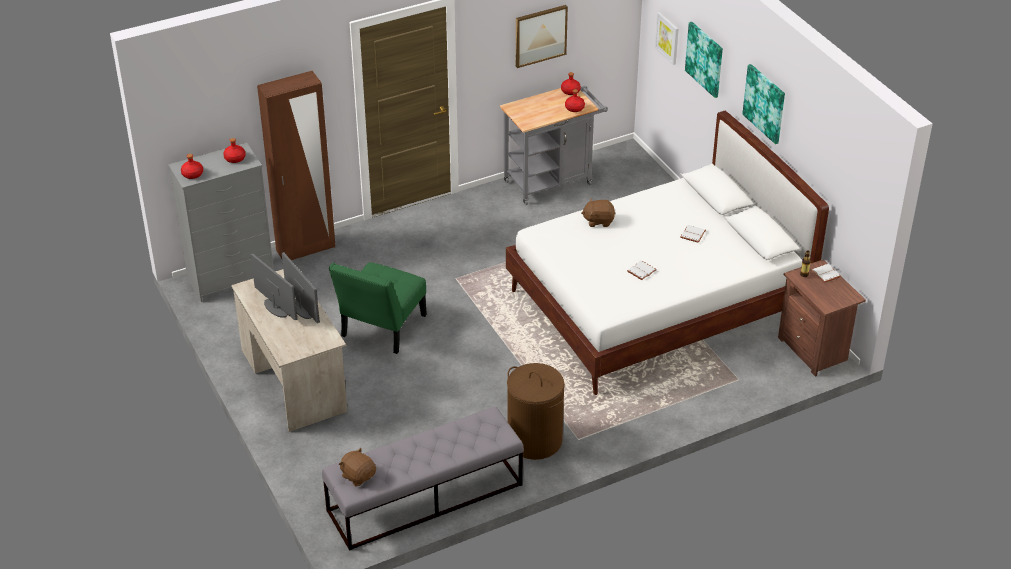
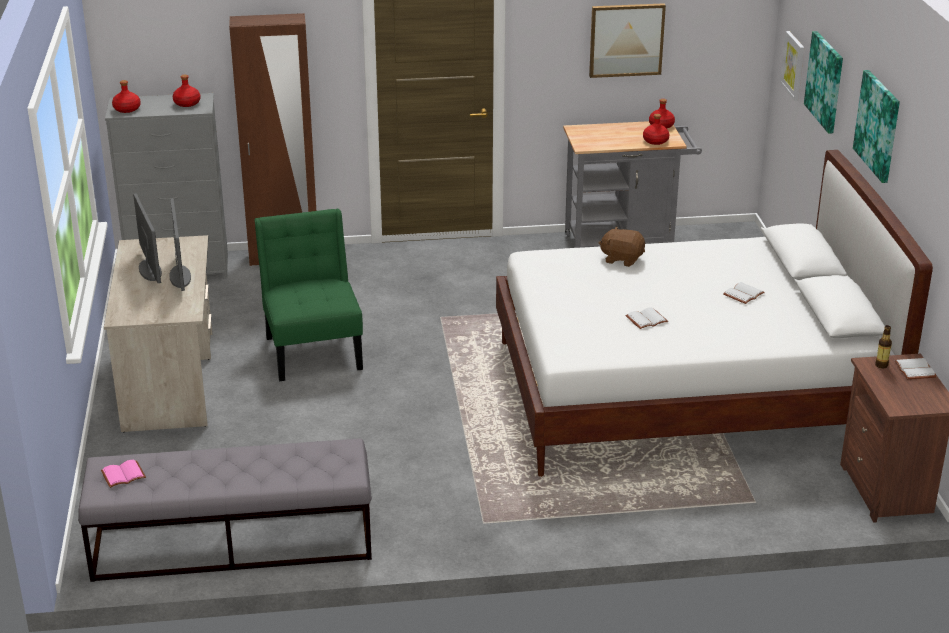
camera: 20 degrees right, 10 degrees down
(358, 476) = (123, 476): brown plush toy -> pink book
(381, 329) = (313, 350): green chair -> green chair turned 120 degrees clockwise
(534, 440) = (423, 511): brown laundry basket -> none

